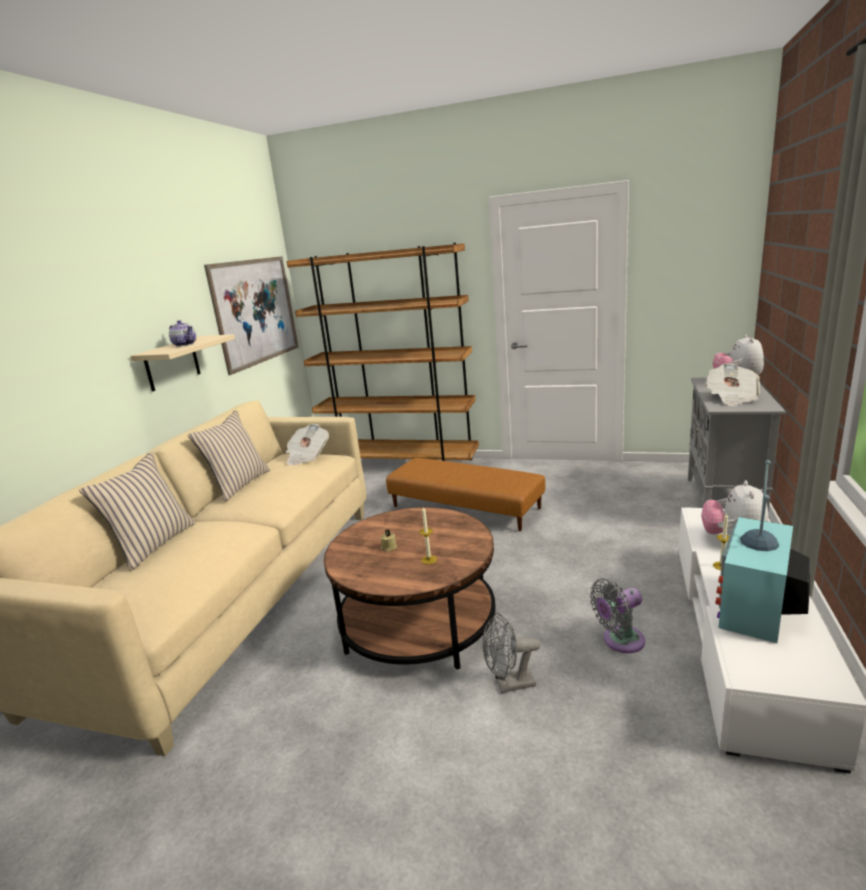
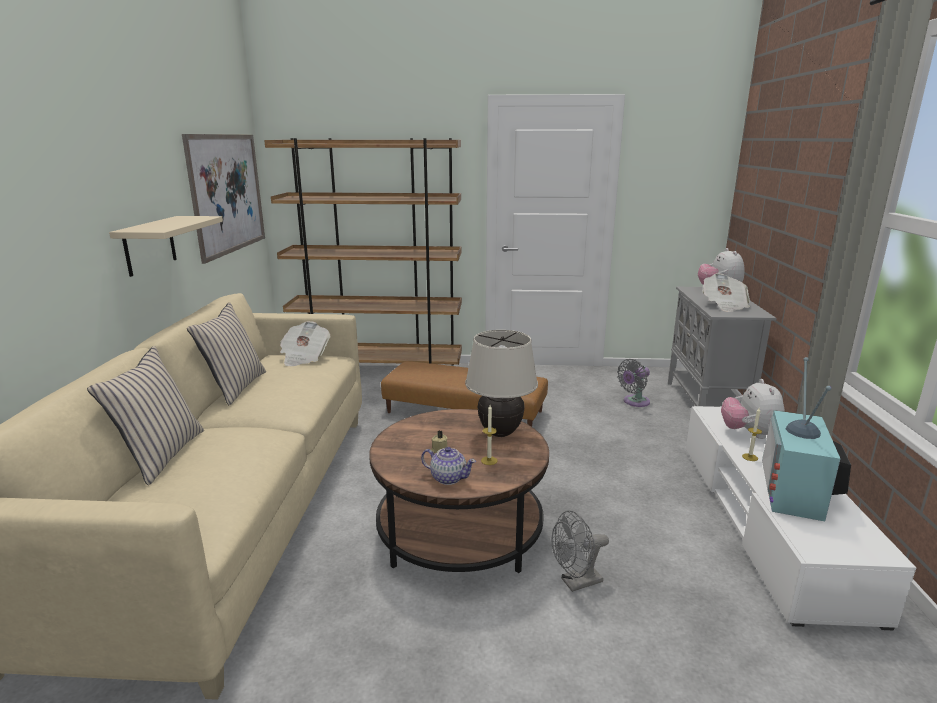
camera: 15 degrees left, 0 degrees up
(185, 344) = (171, 223): teapot -> teapot (448, 478)
(453, 532) = (500, 433): none -> beige table lamp
(619, 641) = (663, 533): grey fan -> grey fan (634, 402)

